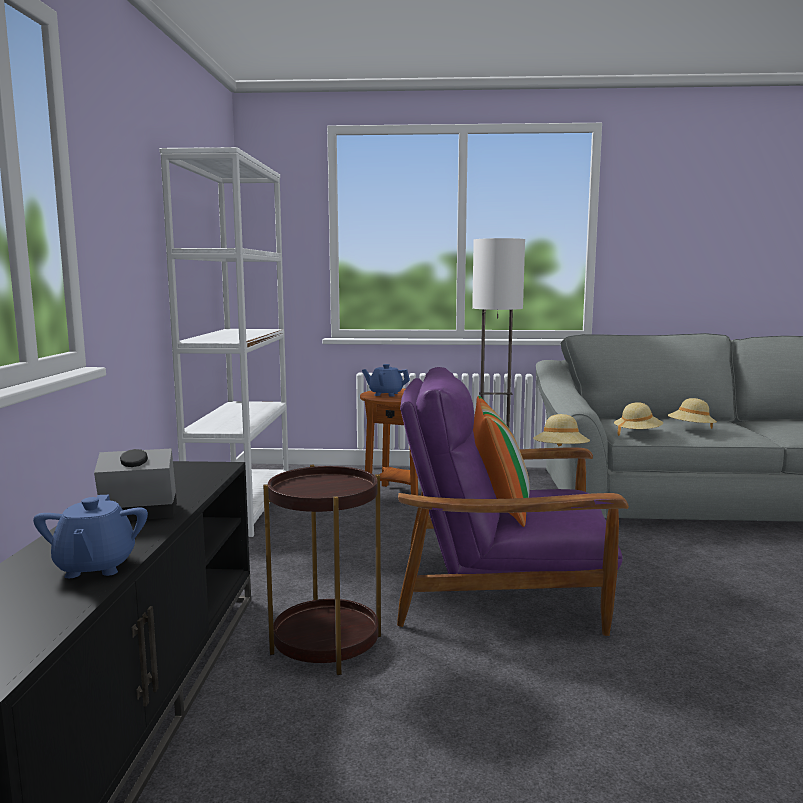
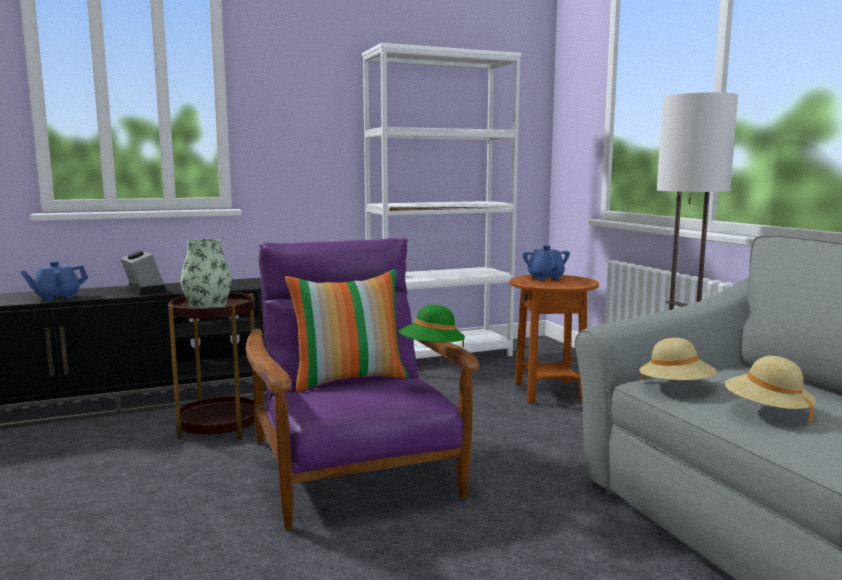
camera: 65 degrees right, 0 degrees up
(329, 490) = (207, 307): none -> vase
(560, 453) = (431, 350): beige hat -> green hat

